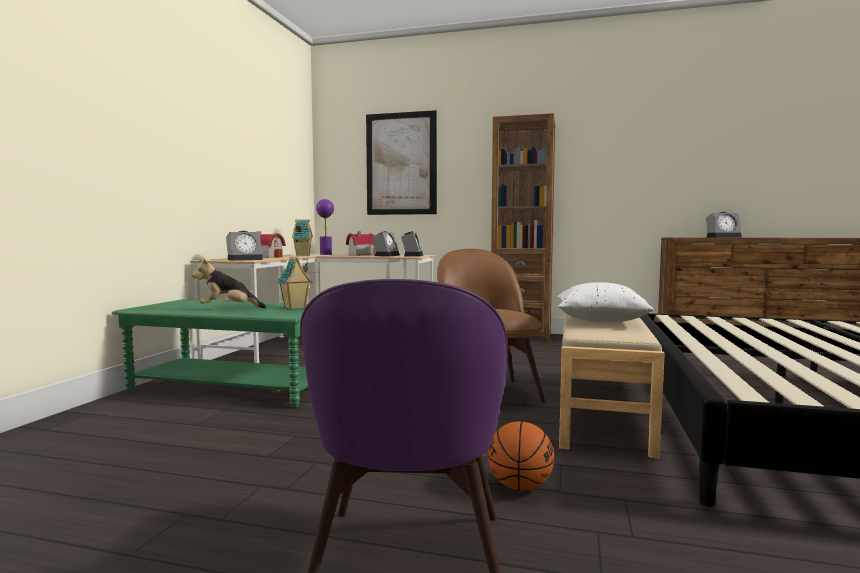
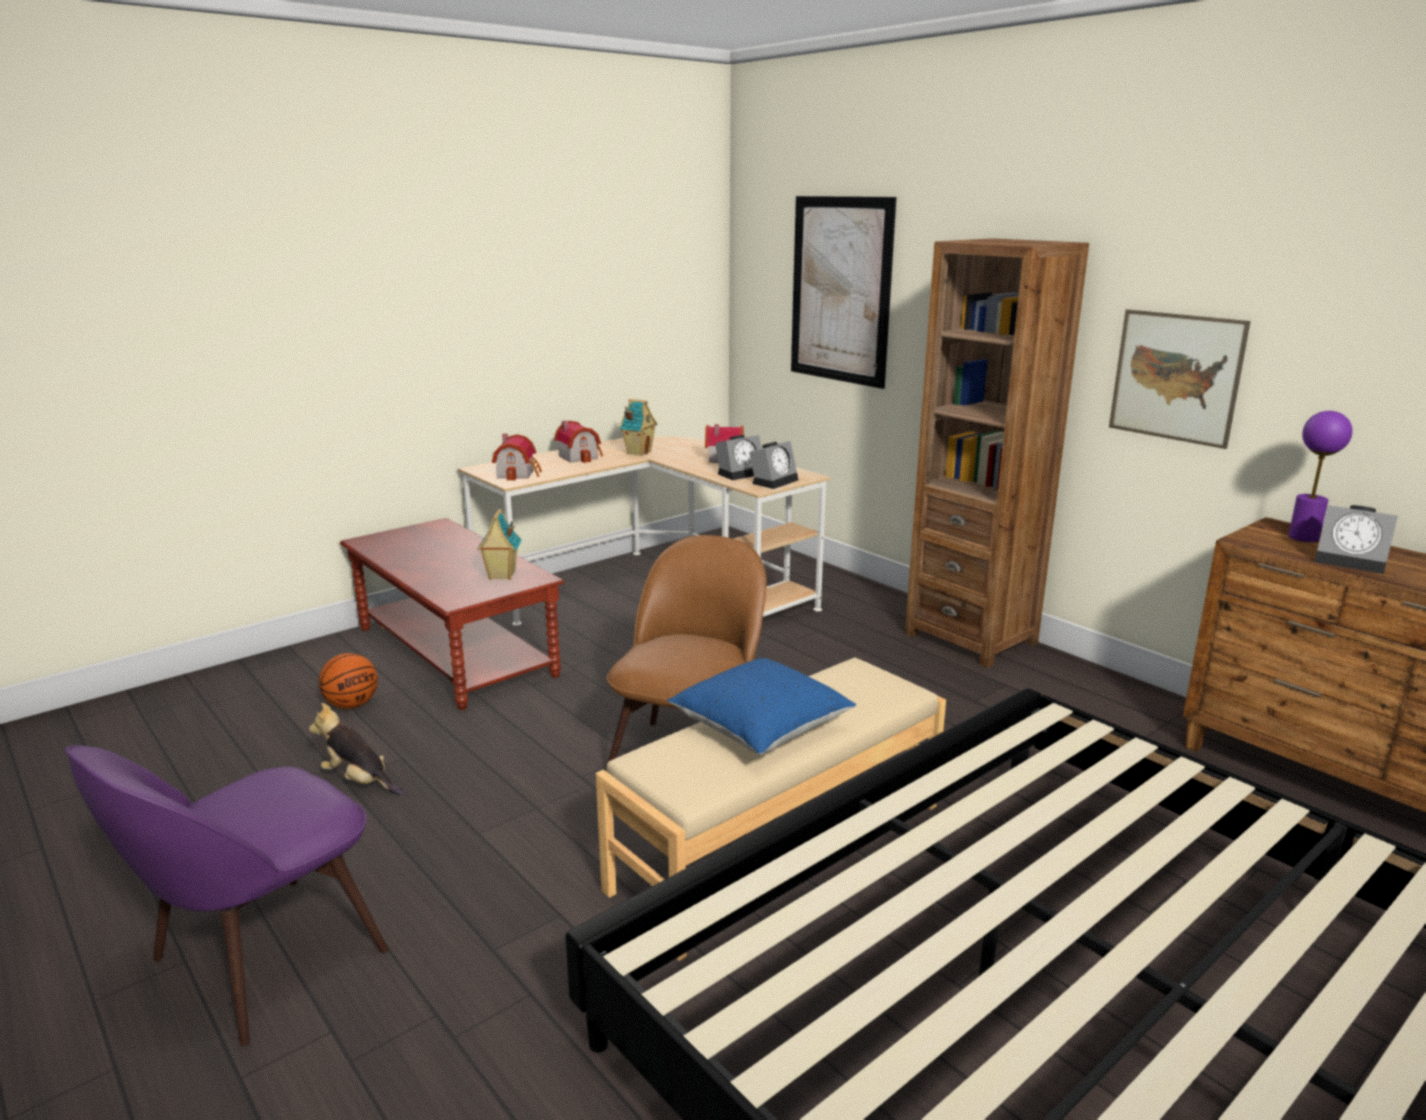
camera: 35 degrees right, 15 degrees up
(228, 309) = (435, 563): plush toy -> plush toy (359, 781)
(234, 387) = (455, 652): green coffee table -> brown coffee table
(245, 259) = (518, 473): alarm clock -> toy house
(325, 254) = (686, 447): purple table lamp -> purple table lamp (1303, 537)
(519, 486) = (470, 924): basketball -> basketball (352, 705)
(600, 321) = (760, 729): white pillow -> blue pillow
(607, 181) = (1176, 377): none -> picture

